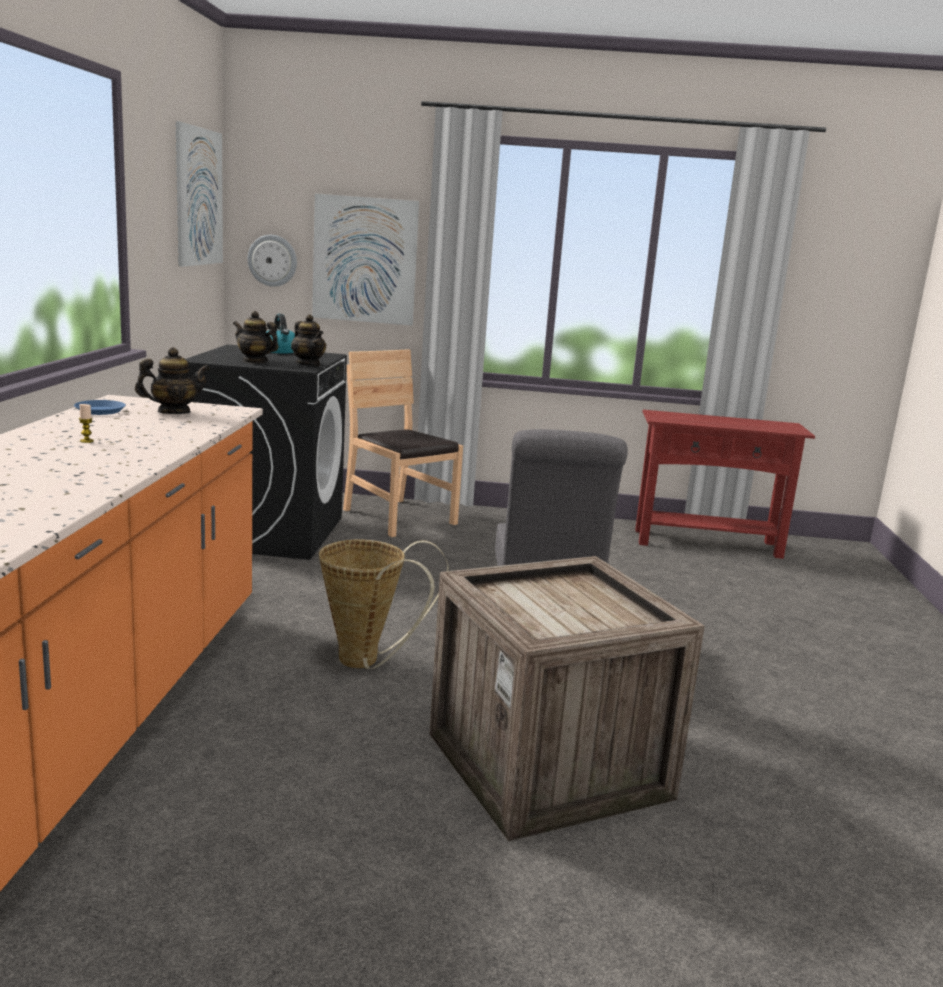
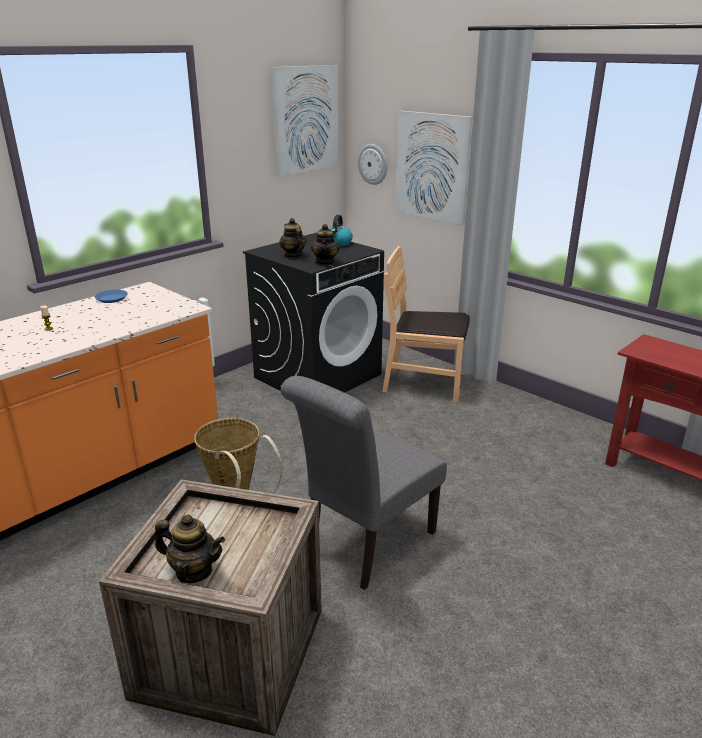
camera: 40 degrees right, 10 degrees up
(173, 412) = (148, 306): teapot -> teapot (194, 571)
(398, 517) = (424, 383): brown chair -> brown chair turned 75 degrees counterclockwise

